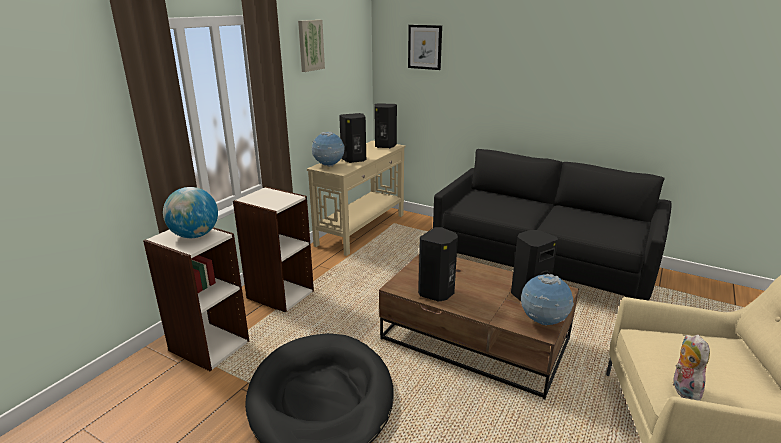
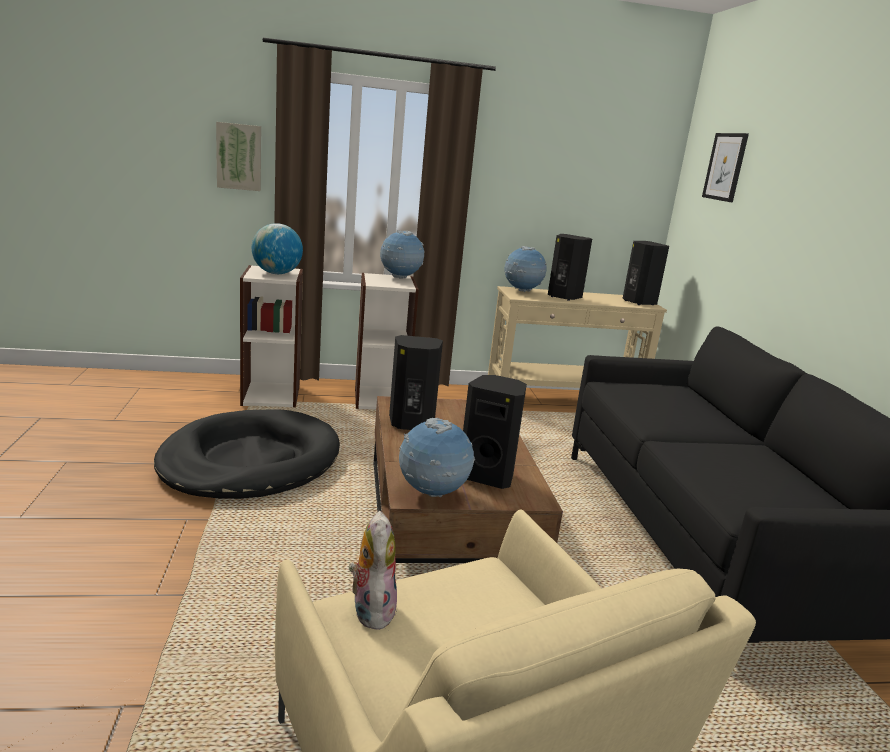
camera: 50 degrees right, 5 degrees down
(268, 192) = (400, 278): none -> globe
(310, 45) = (546, 138): picture -> picture (239, 156)
(682, 389) = (371, 609): plush toy -> plush toy turned 60 degrees counterclockwise

